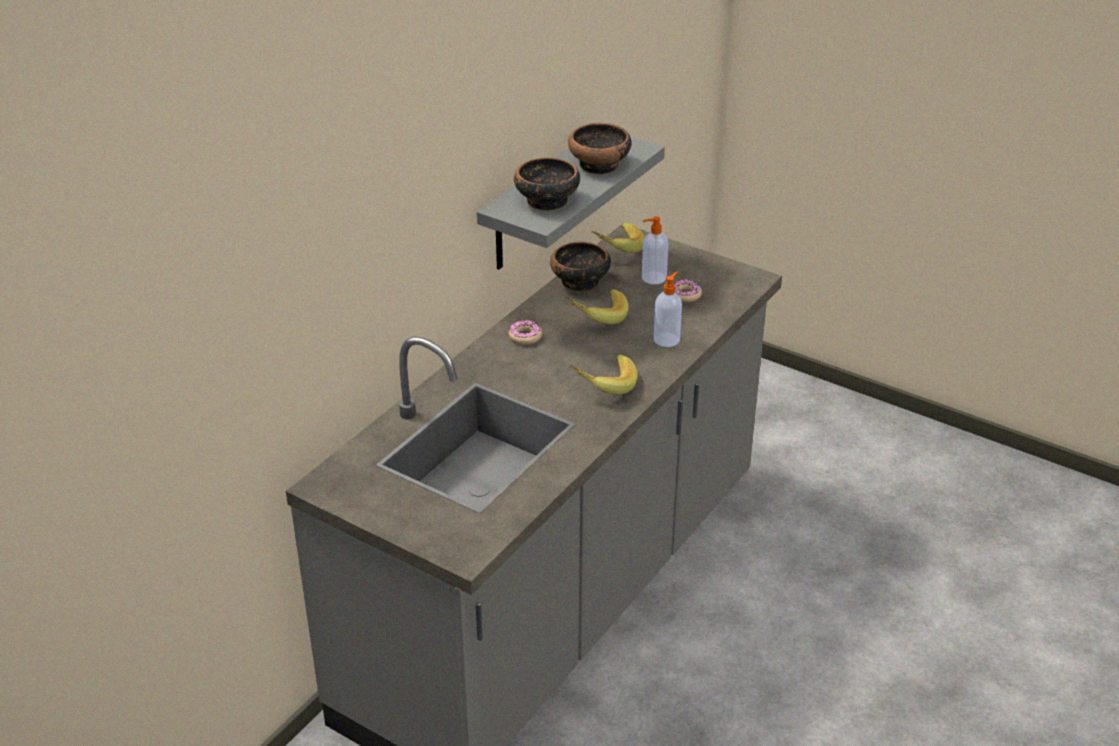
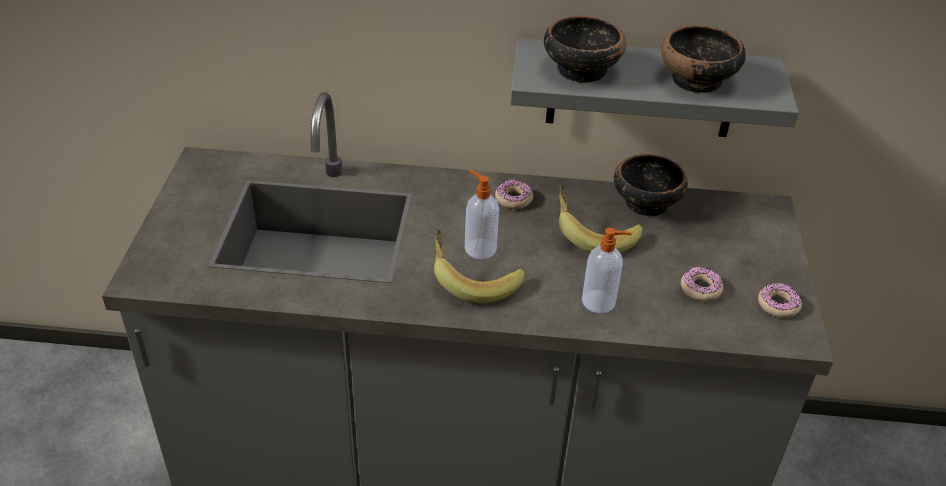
camera: 60 degrees right, 5 degrees up
(615, 248) = (735, 207): banana -> none
(653, 278) = (708, 253): soap dispenser -> soap dispenser (479, 248)
(722, 273) = (778, 305): none -> donut

